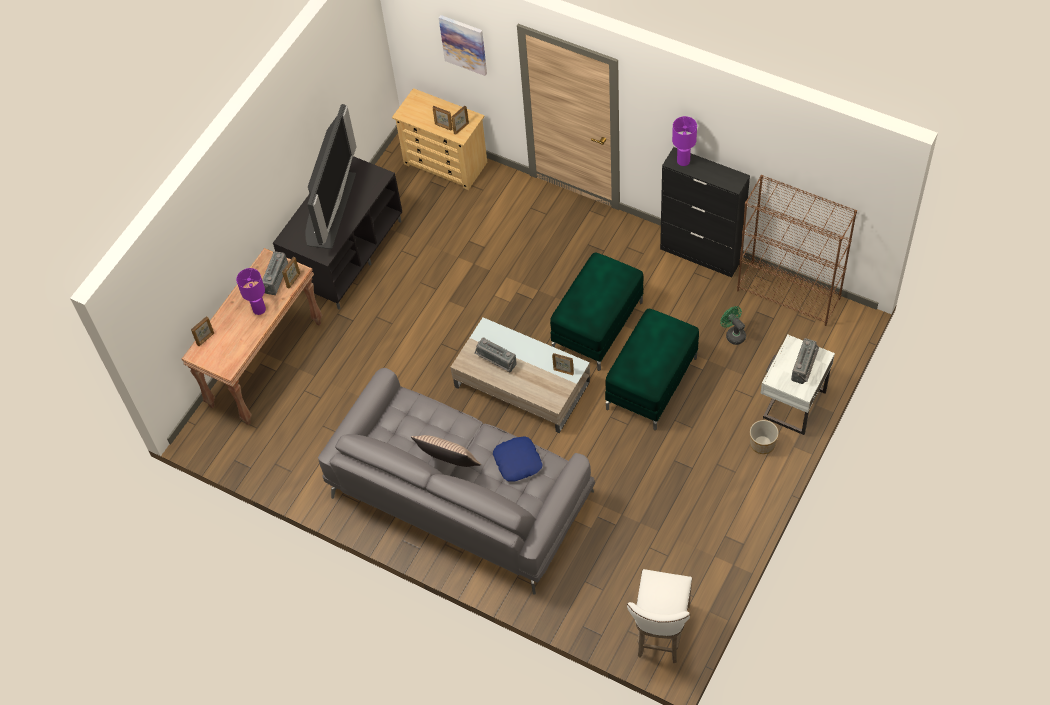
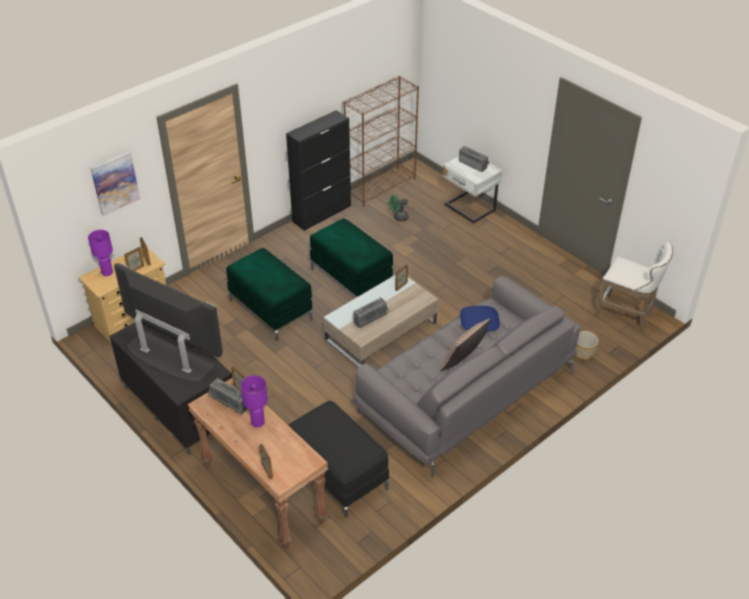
camera: 75 degrees left, 15 degrees down
(309, 415) = (337, 473): none -> black ottoman
(651, 383) = (417, 265): green ottoman -> green ottoman (271, 309)
(683, 161) = (302, 132): purple table lamp -> purple table lamp (107, 273)
(762, 444) = (493, 229): planter -> planter (583, 353)

